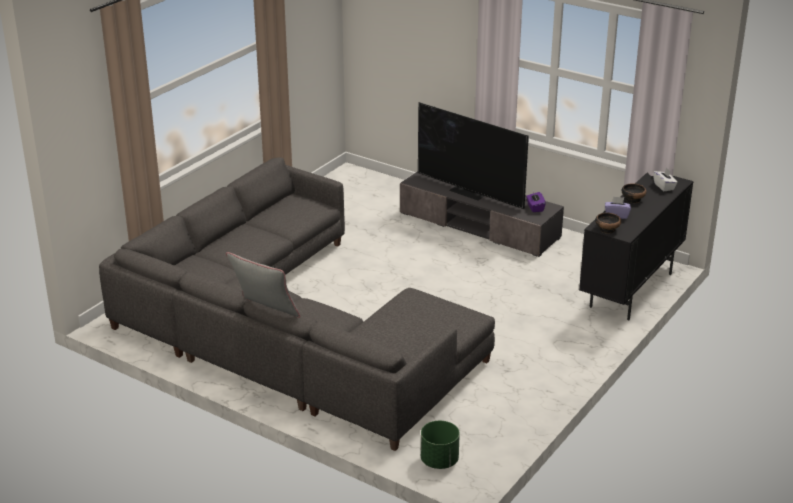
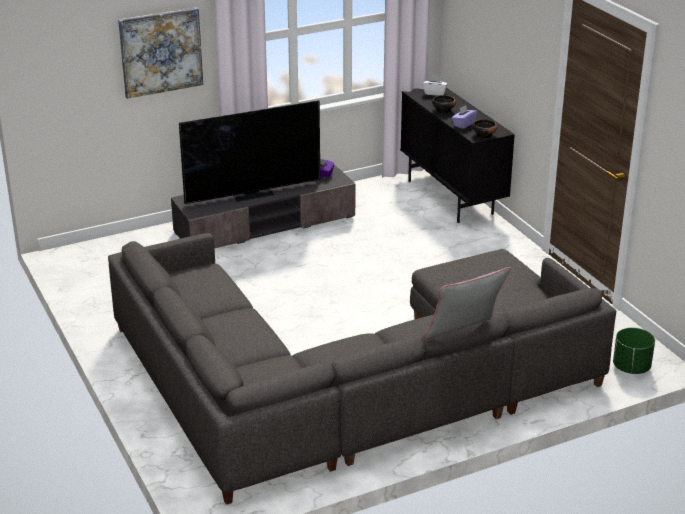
camera: 60 degrees left, 0 degrees up
(443, 43) = (161, 52): none -> picture

